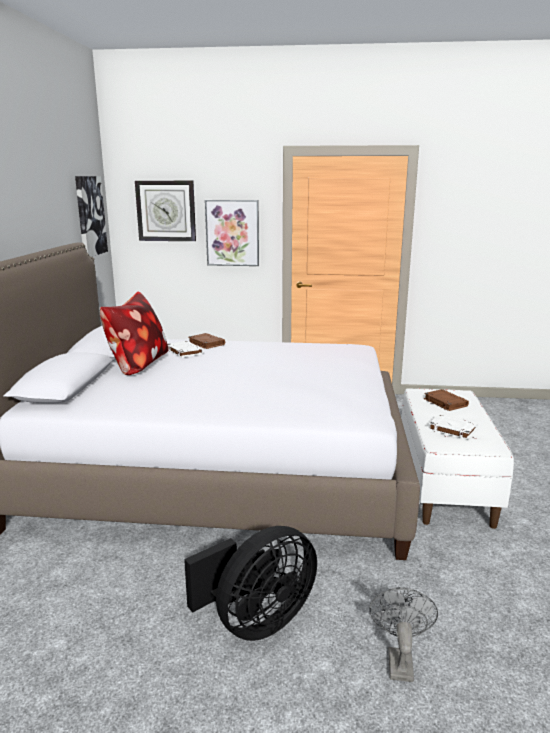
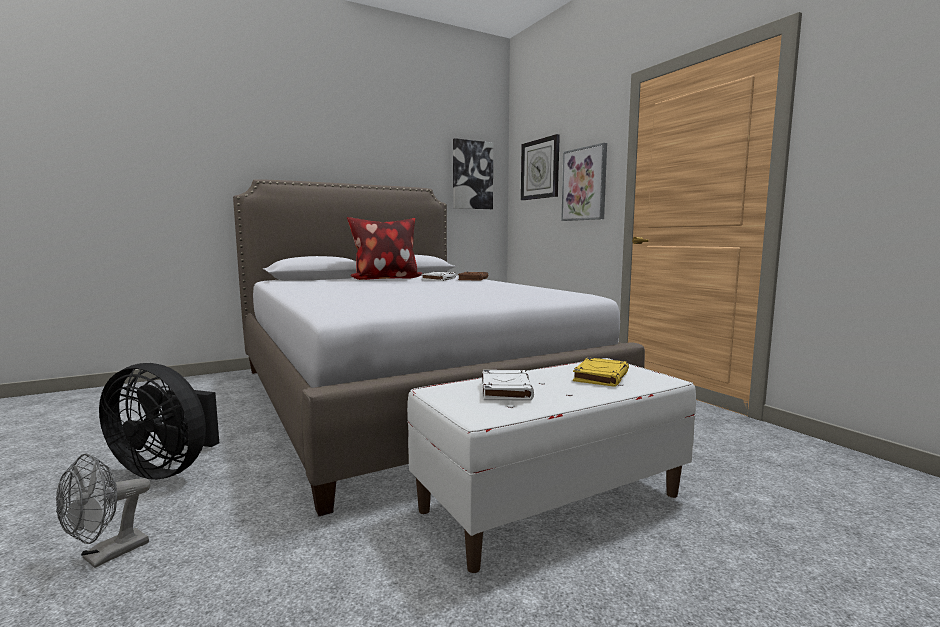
camera: 55 degrees right, 10 degrees down
(399, 660) = (106, 556): grey fan -> grey fan turned 150 degrees clockwise
(445, 402) = (601, 376): brown book -> yellow book

